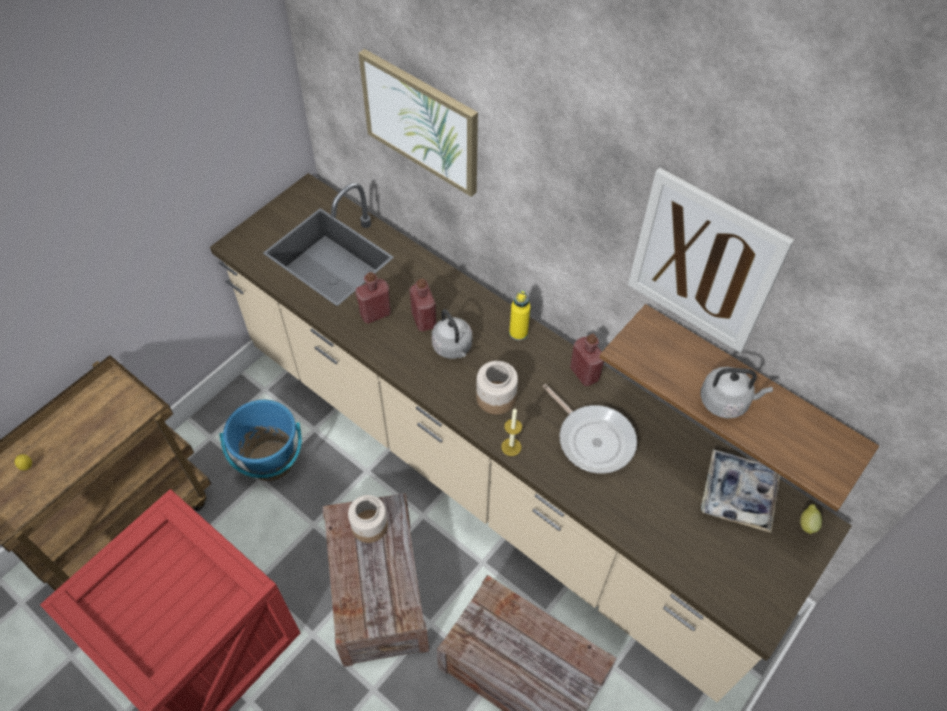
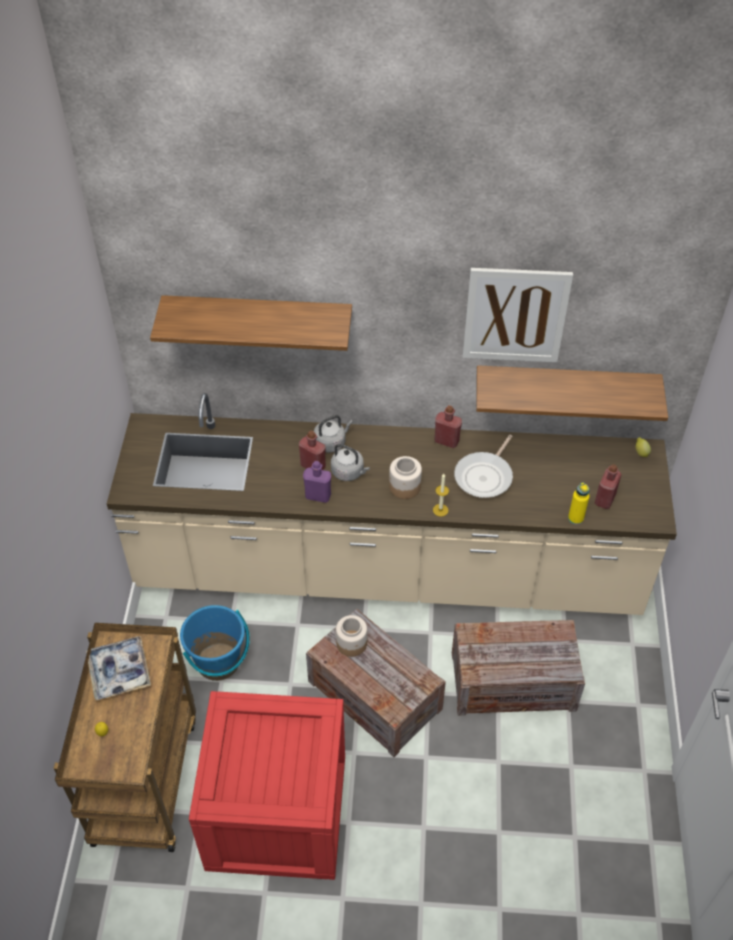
camera: 35 degrees left, 5 degrees down
(375, 314) = (276, 480): red bottle -> red bottle (605, 499)
(401, 354) = (318, 496): none -> purple bottle
(421, 121) = (258, 318): picture -> shelf
(518, 333) = (383, 439): yellow bottle -> yellow bottle (575, 518)
(593, 439) = (485, 476): frying pan -> frying pan turned 105 degrees clockwise
(726, 401) = (568, 395): grey kettle -> grey kettle (331, 442)
(738, 494) = (592, 458): tray -> tray (119, 671)

